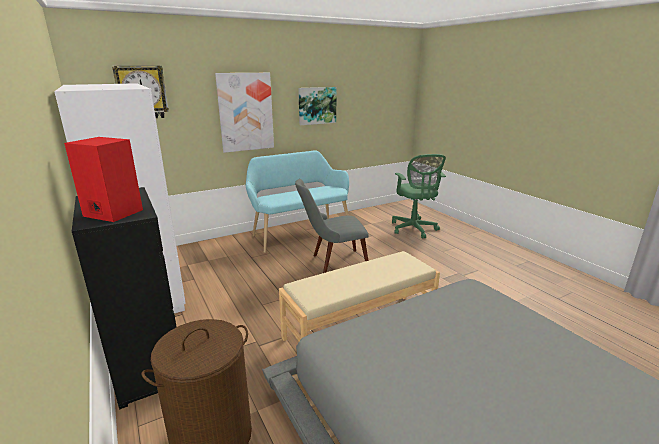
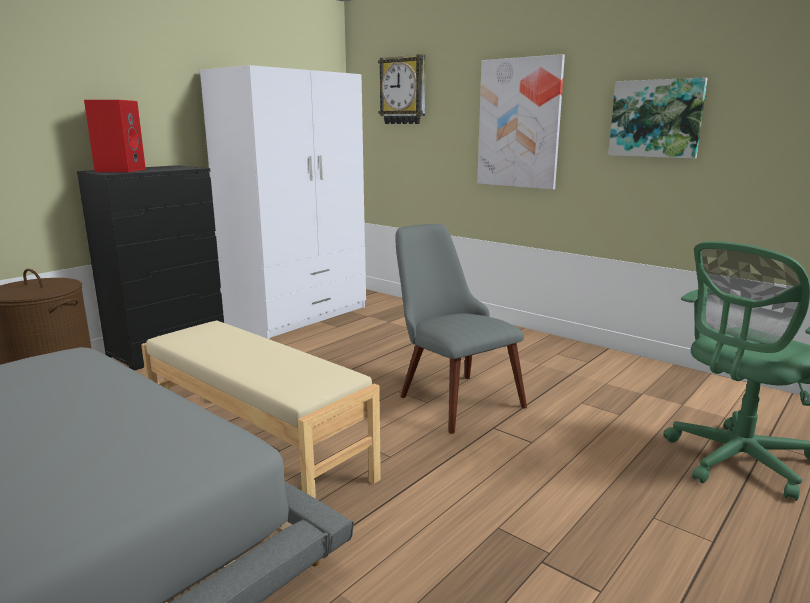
camera: 70 degrees right, 5 degrees down
(299, 233) = (537, 352): turquoise bench -> none

